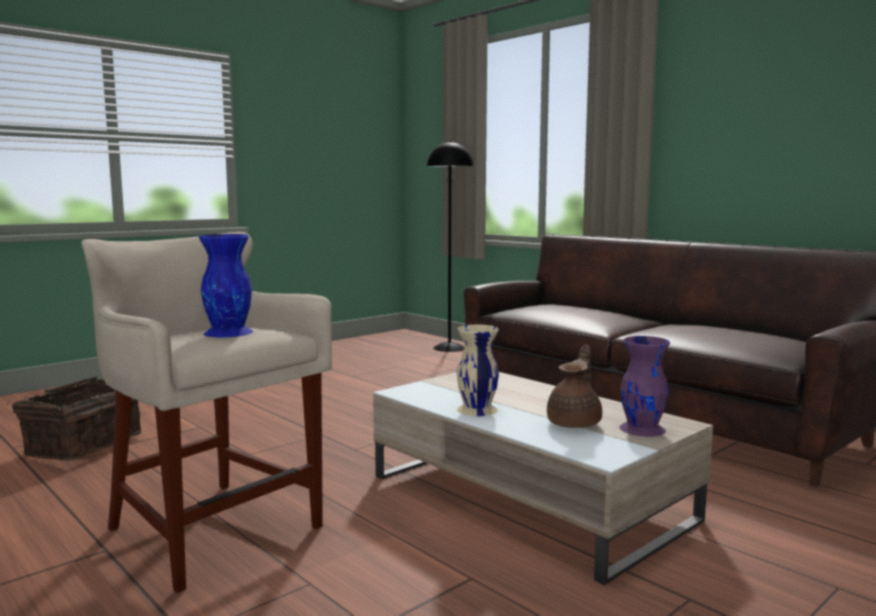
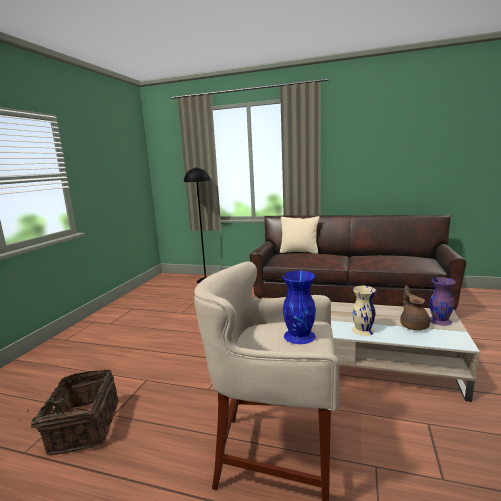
camera: 30 degrees left, 5 degrees up
(579, 305) = (299, 252): none -> beige pillow

